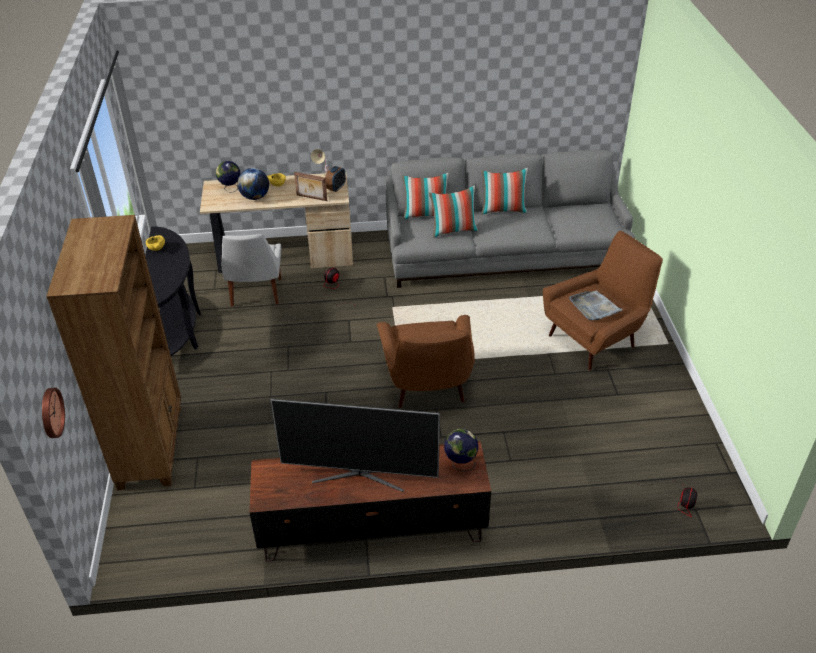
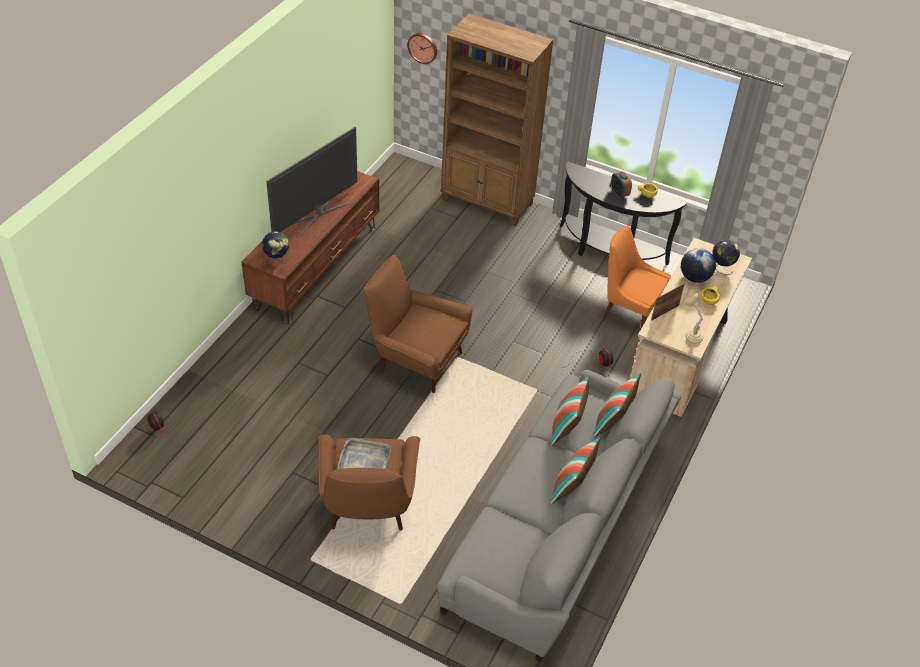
camera: 120 degrees right, 5 degrees up
(256, 294) = (628, 313): white chair -> orange chair
(336, 188) = (671, 336): alarm clock -> alarm clock (619, 193)

